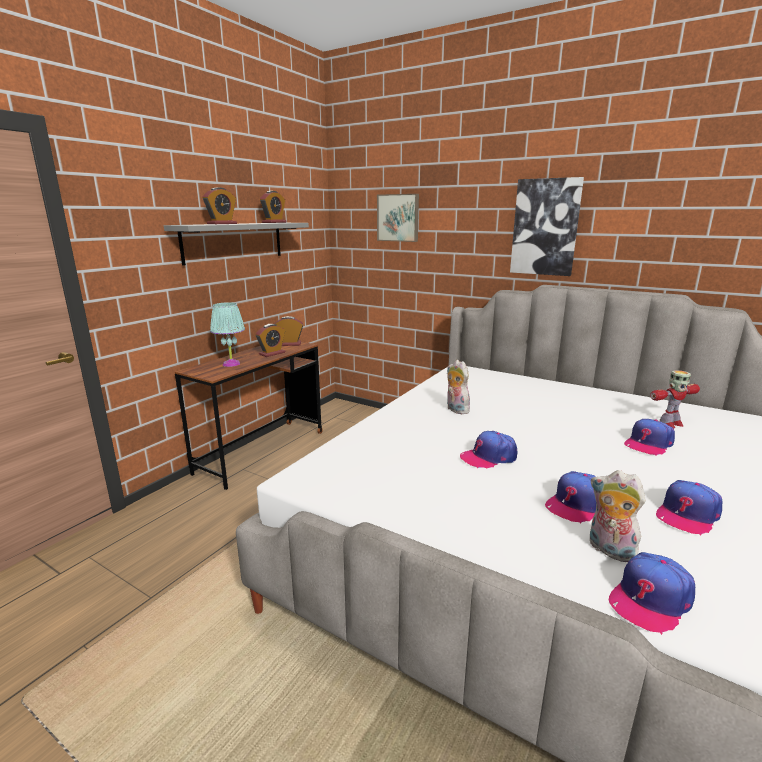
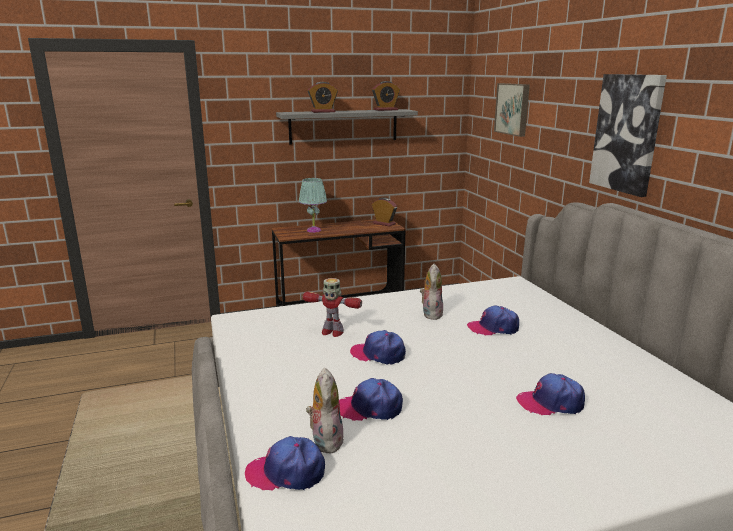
camera: 40 degrees right, 0 degrees up
(272, 353) = (356, 228): alarm clock -> none
(670, 424) = (628, 399): toy robot -> toy robot (332, 332)
(687, 514) = (441, 456): cap -> cap (493, 328)

